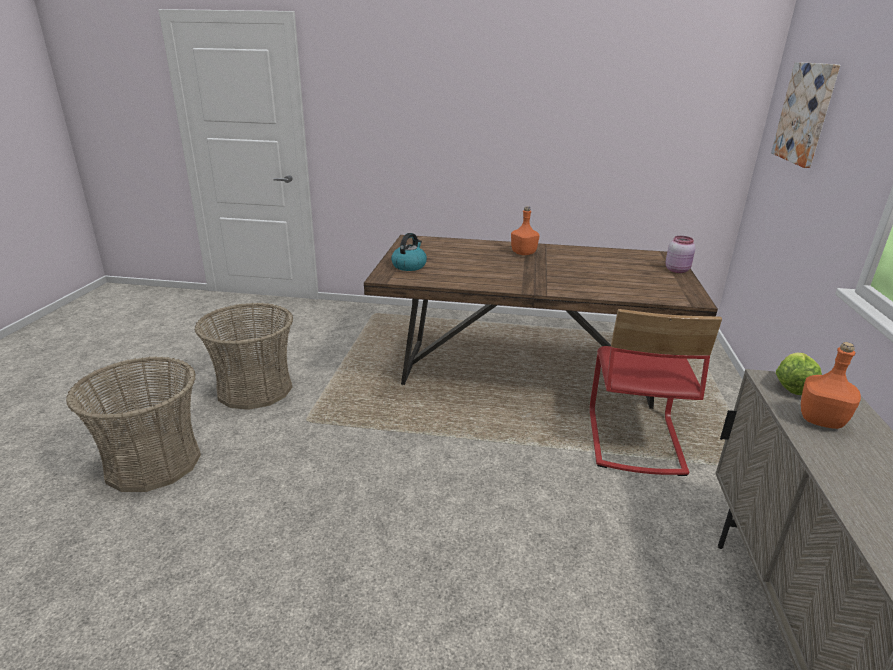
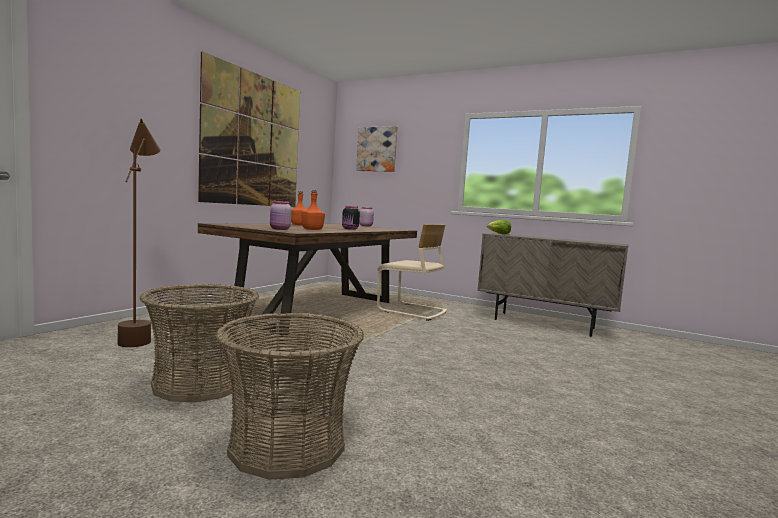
camera: 70 degrees left, 20 degrees down
(345, 327) = (139, 335): none -> brown floor lamp
(409, 266) = (280, 229): kettle -> pink jar
(546, 279) = (350, 229): none -> black jar
(558, 114) = (254, 140): none -> picture
(633, 440) = (412, 311): red chair -> beige chair
(820, 419) = (523, 236): orange bottle -> orange bottle (312, 229)

